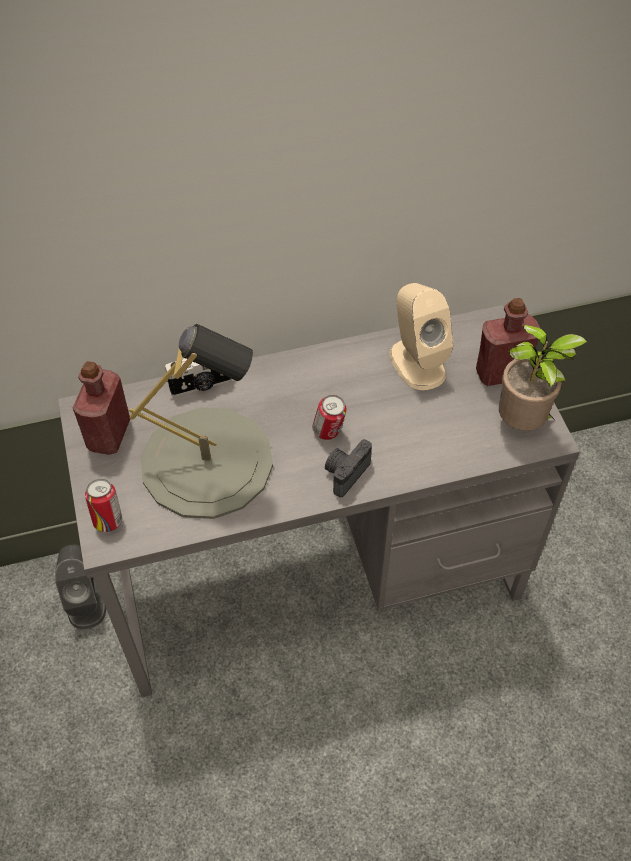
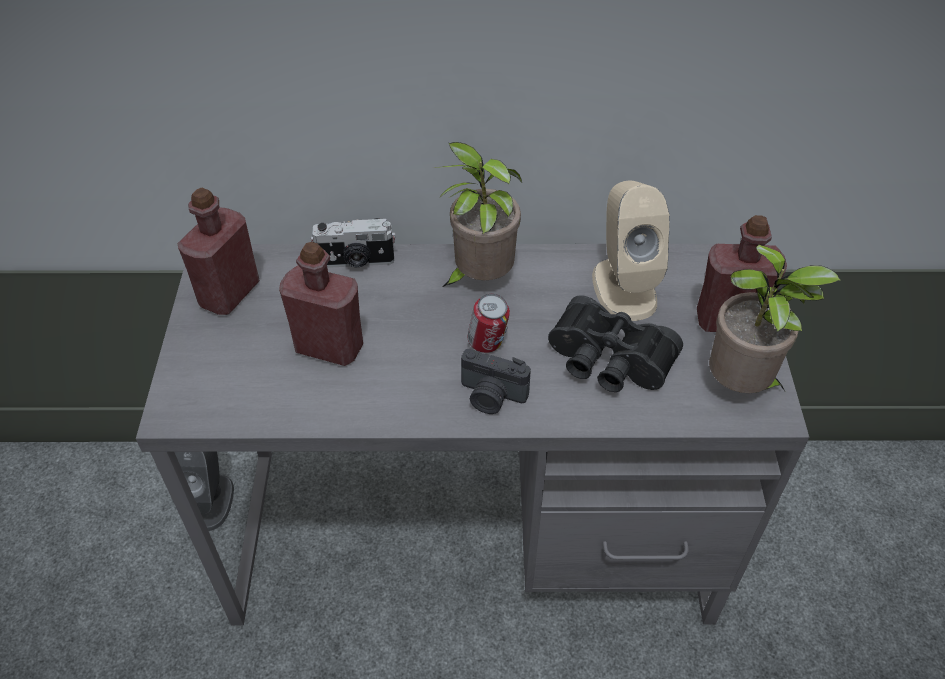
camera: 15 degrees right, 5 degrees down
(108, 520) = (187, 388): can -> none
(207, 461) = (329, 347): grey table lamp -> red bottle
(304, 378) = (479, 278): none -> potted plant
(345, 473) = (491, 397): camera -> camera turned 120 degrees counterclockwise
(422, 426) = (607, 362): none -> black binoculars

